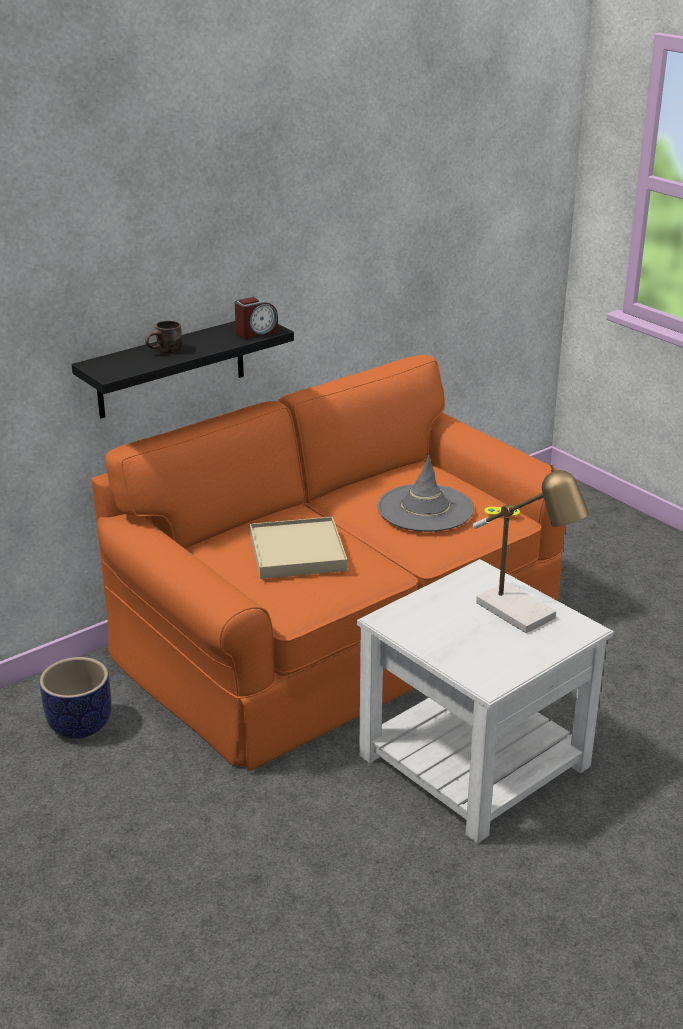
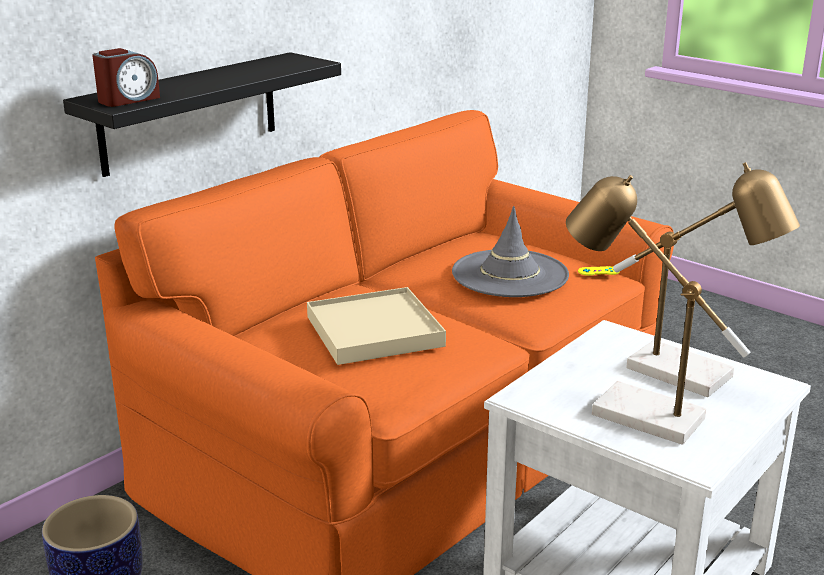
camera: 10 degrees left, 5 degrees down
(166, 352) = (187, 84): brown mug -> none
(256, 332) = (295, 65): alarm clock -> alarm clock (128, 100)
(462, 640) = (633, 413): none -> table lamp

